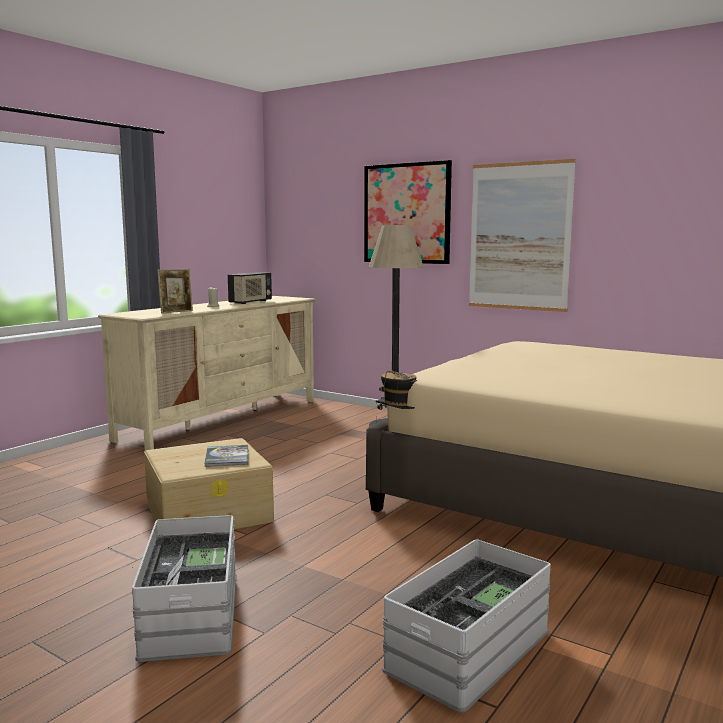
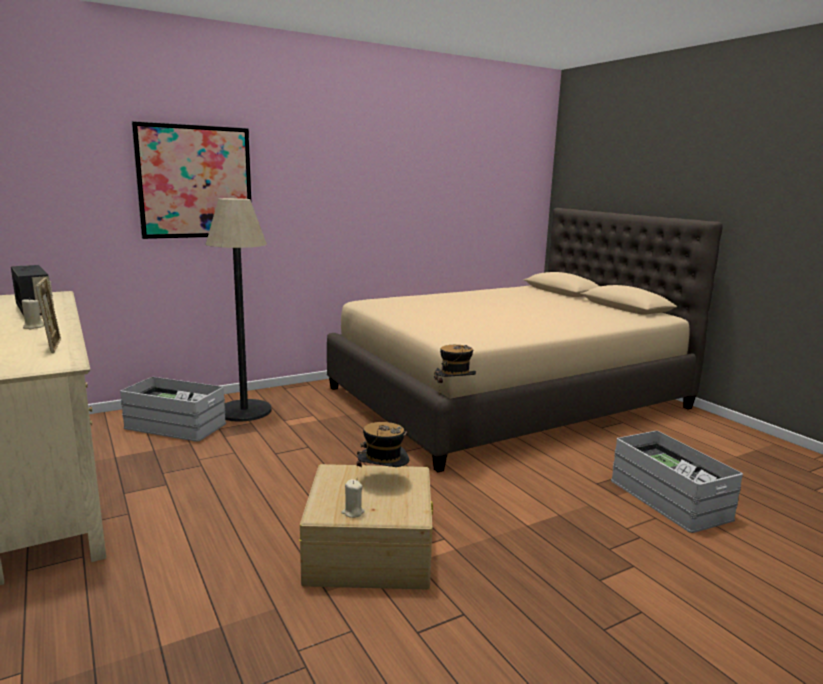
camera: 65 degrees left, 5 degrees up
(168, 458) = (352, 512): none -> beige candle
(193, 612) = (592, 595): grey storage box -> grey storage box (176, 425)
(227, 457) = (382, 481): book -> hat
(519, 236) = (320, 207): picture -> none

